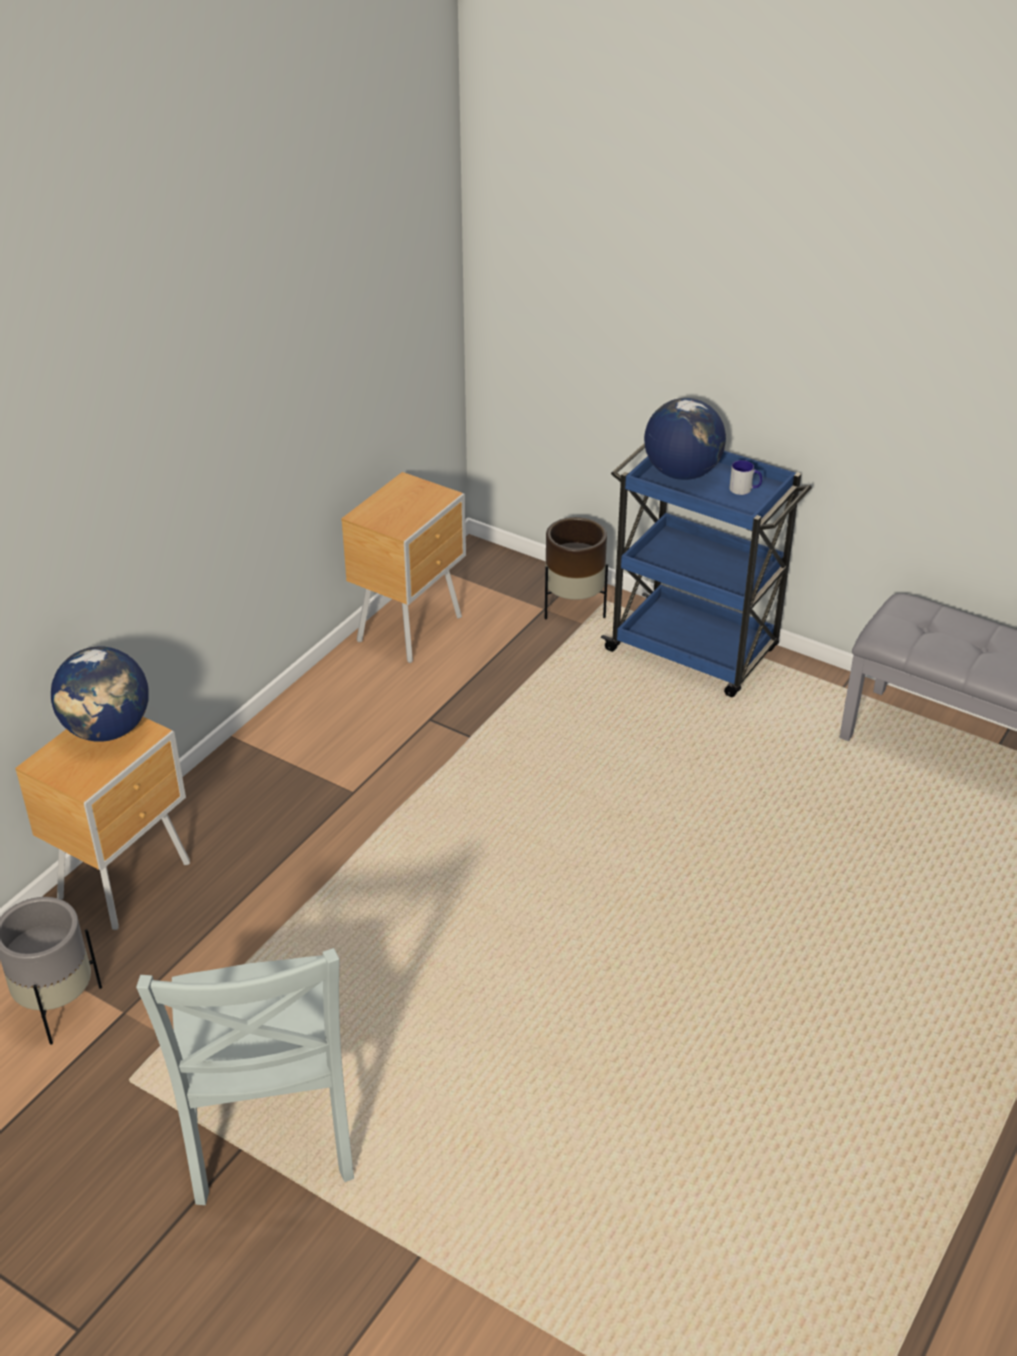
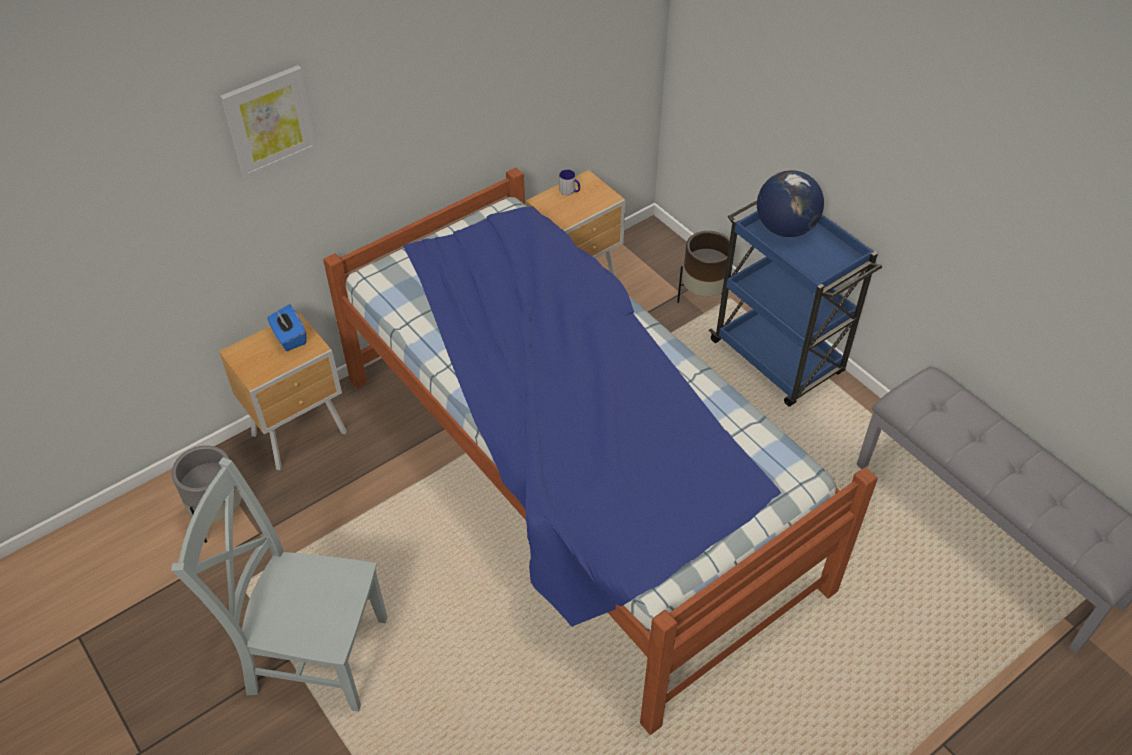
camera: 20 degrees right, 10 degrees up
(63, 419) = (269, 121): none -> picture
(107, 730) = (289, 337): globe -> blue tissue box
(269, 1131) = (312, 652): grey chair -> grey chair turned 90 degrees clockwise
(515, 840) = (573, 480): none -> bed
(745, 489) = (828, 255): mug -> mug (570, 191)

